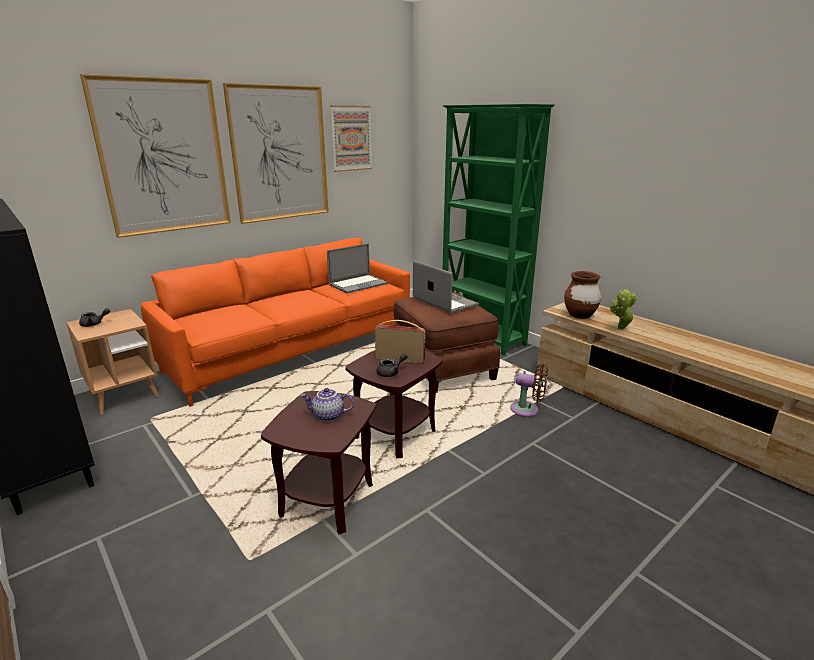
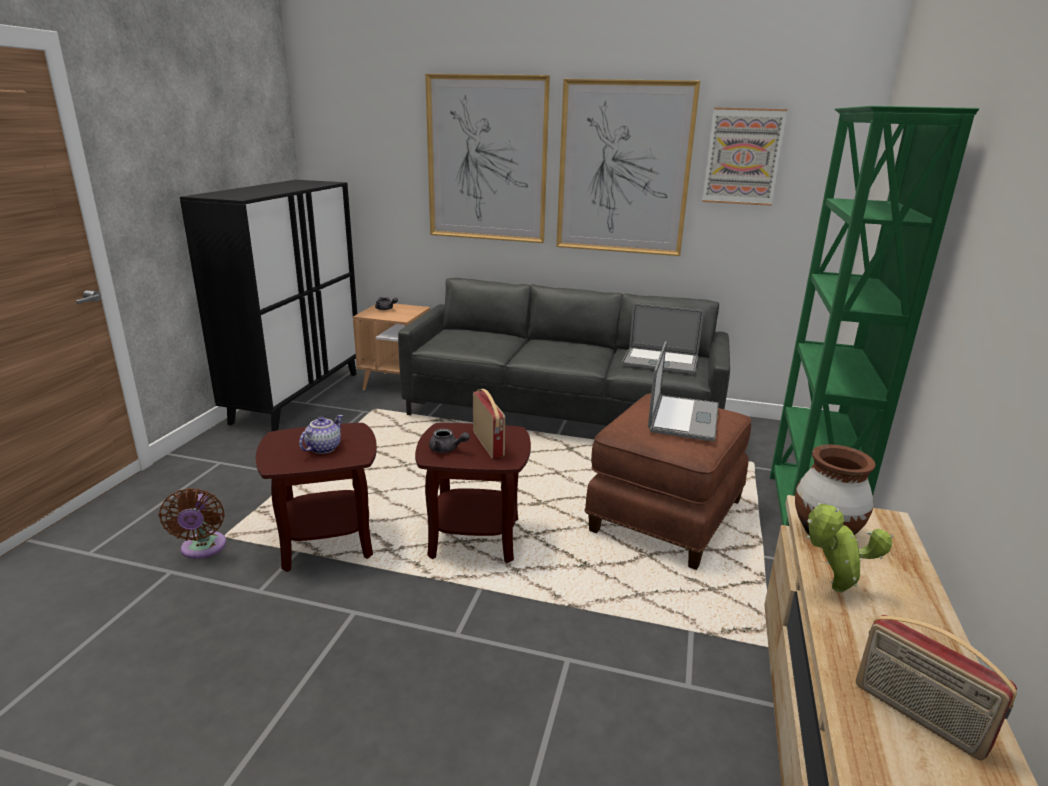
camera: 55 degrees right, 0 degrees up
(294, 352) = (561, 416): orange sofa -> grey sofa
(328, 416) = (323, 448): teapot -> teapot turned 60 degrees clockwise
(527, 410) = (651, 628): brown fan -> brown fan (202, 549)
(699, 346) = (918, 716): none -> radio

